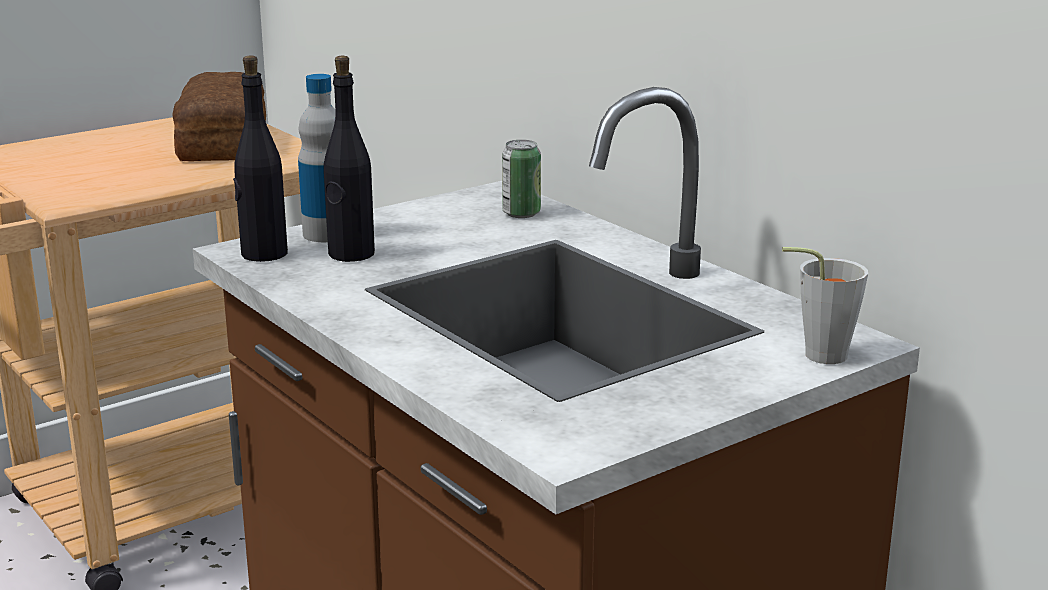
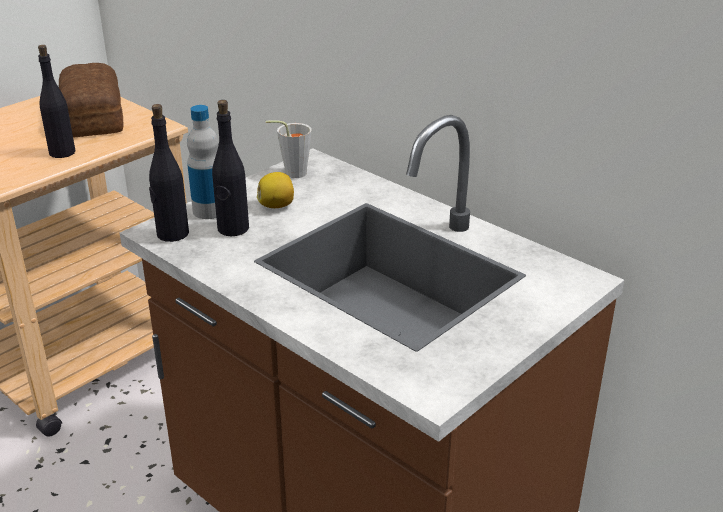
camera: 10 degrees left, 10 degrees up
(164, 176) = (62, 152): none -> black bottle
(425, 234) = (277, 205): none -> lemon
(521, 213) = (335, 180): can -> none
(815, 355) = (564, 293): grey cup -> grey cup (290, 173)

